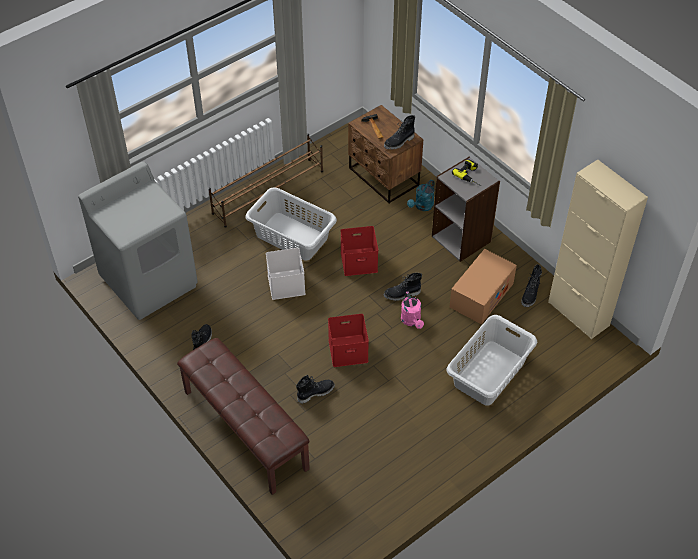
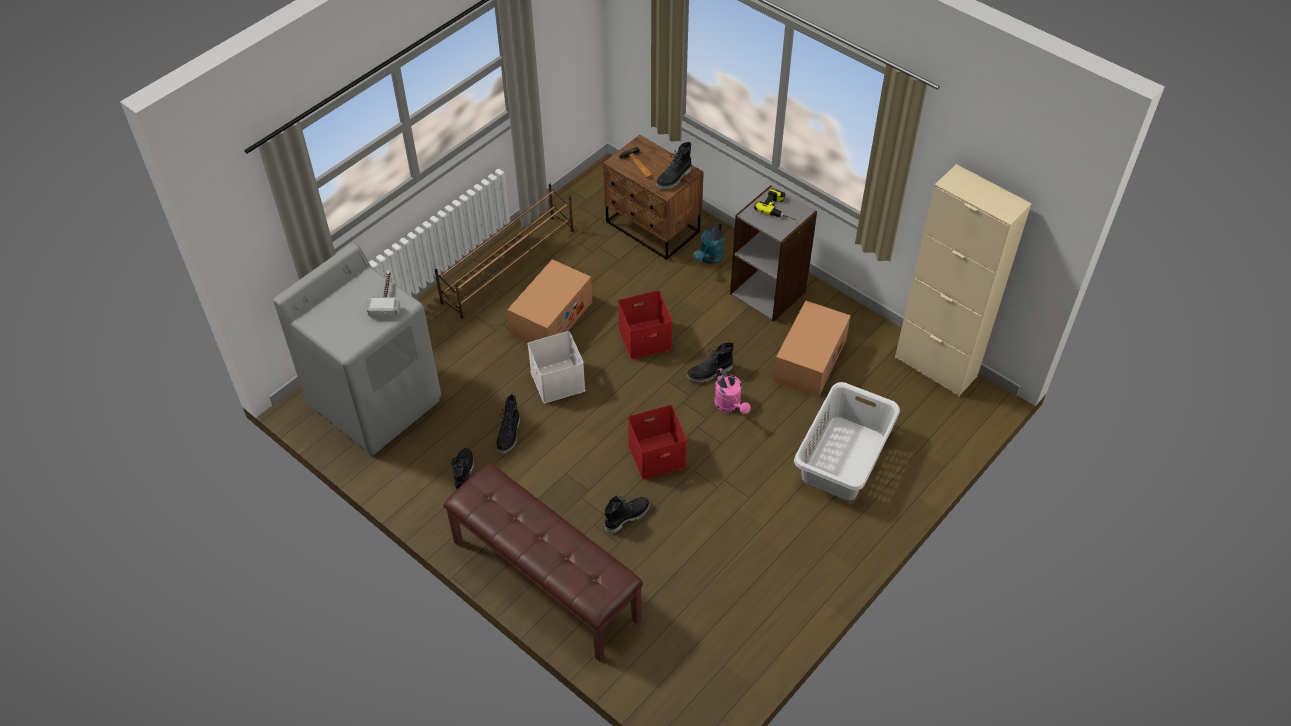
camera: 10 degrees left, 0 degrees up
(160, 204) = (386, 297): none -> hammer
(292, 236) = (551, 318): grey laundry basket -> cardboard box
(530, 295) = (871, 351): black boot -> black boot (509, 435)

